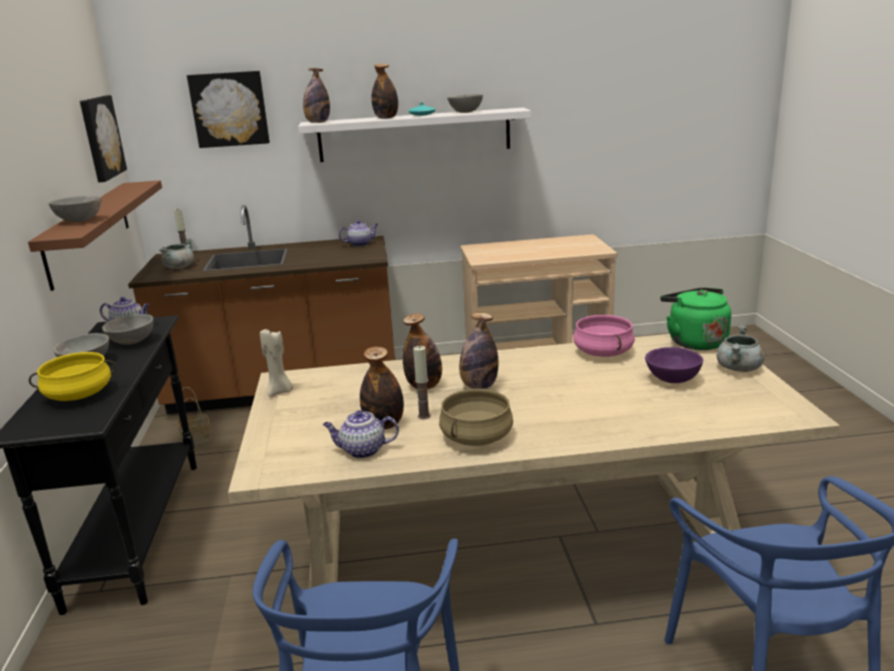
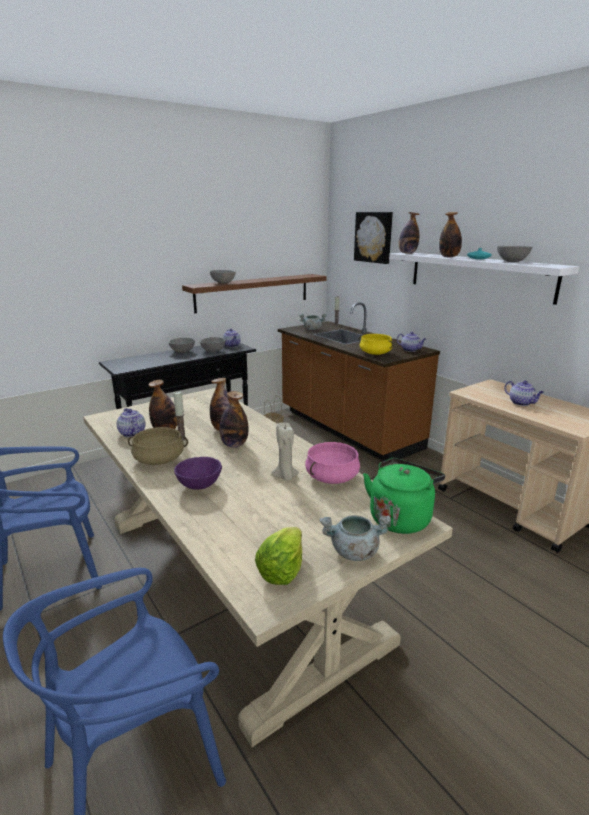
camera: 60 degrees right, 0 degrees up
(79, 395) = (148, 360): yellow cooking pot -> yellow cooking pot (375, 353)
(100, 137) = (295, 244): picture -> none
(280, 392) = (194, 397): beige candle -> beige candle (285, 477)
(531, 250) = (521, 403): none -> teapot
(672, 380) = (298, 518): purple bowl -> purple bowl (198, 485)
(754, 401) = (282, 570): none -> lettuce

